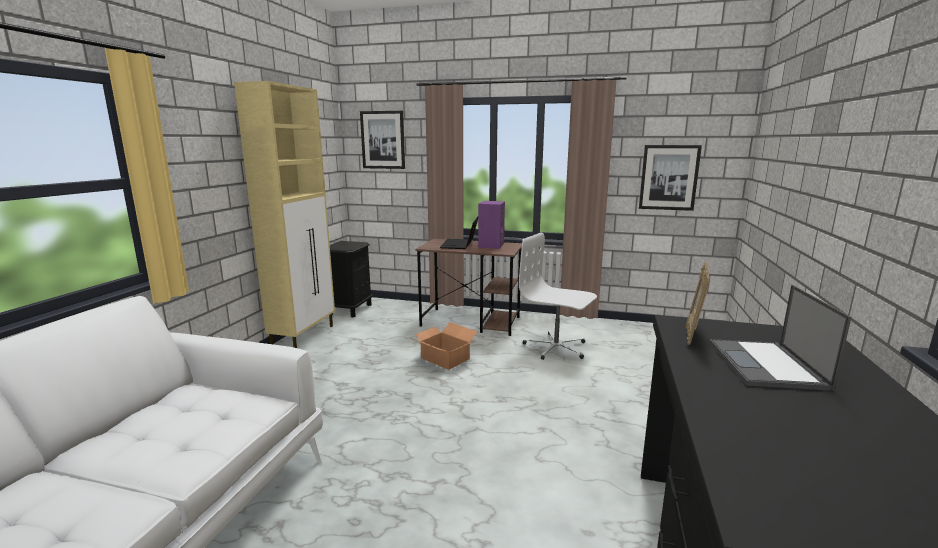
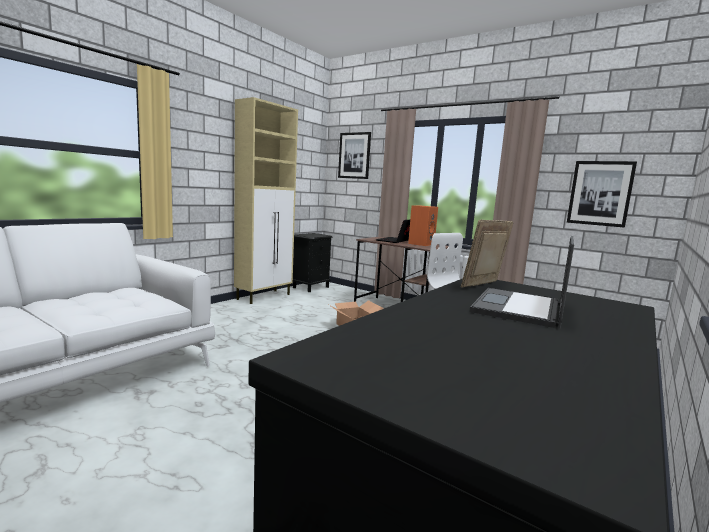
camera: 20 degrees right, 5 degrees down
(490, 245) = (421, 244): purple speaker -> orange speaker

